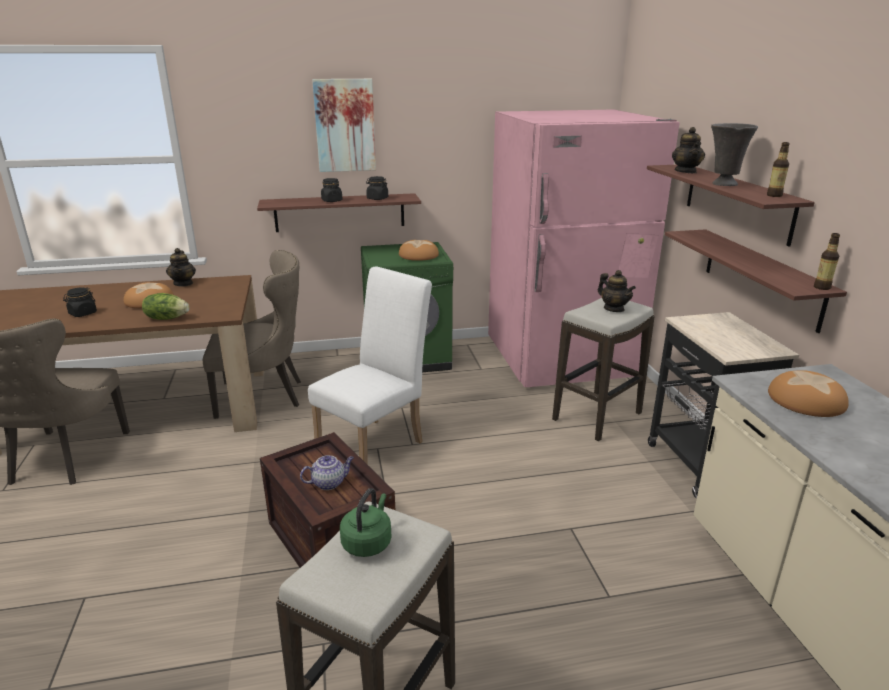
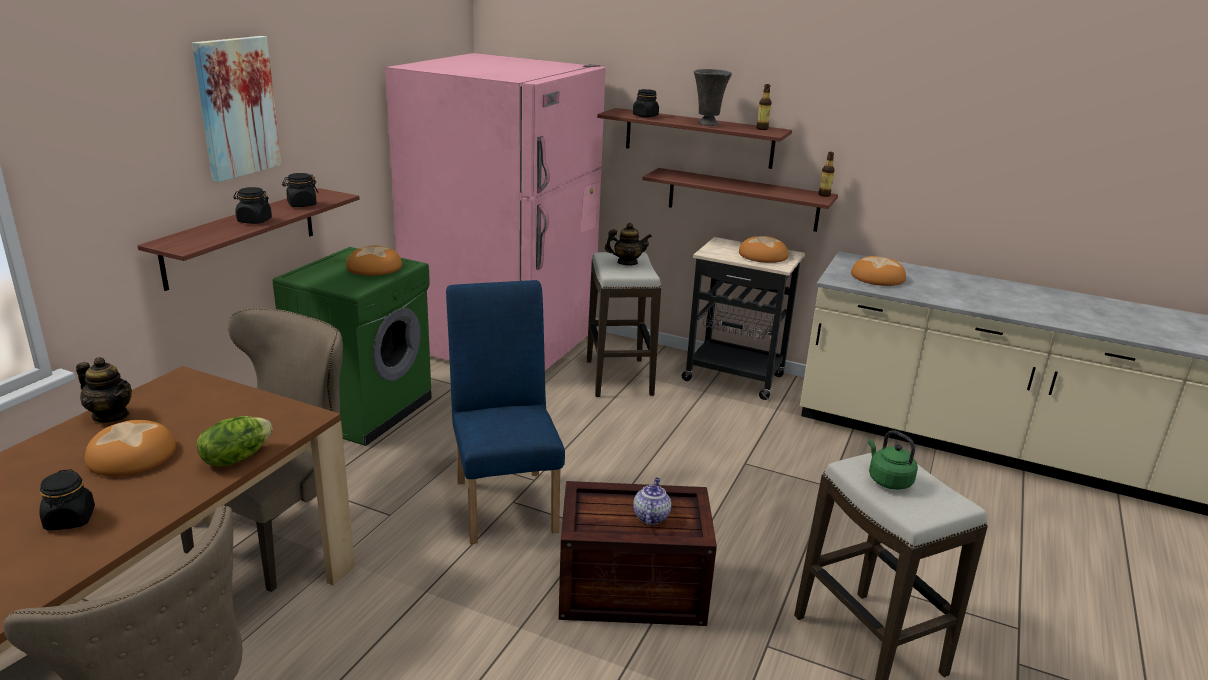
camera: 55 degrees left, 0 degrees up
(376, 444) = (505, 499): white chair -> blue chair
(686, 171) = (645, 116): teapot -> black jar
(737, 340) = (763, 255): none -> bread

